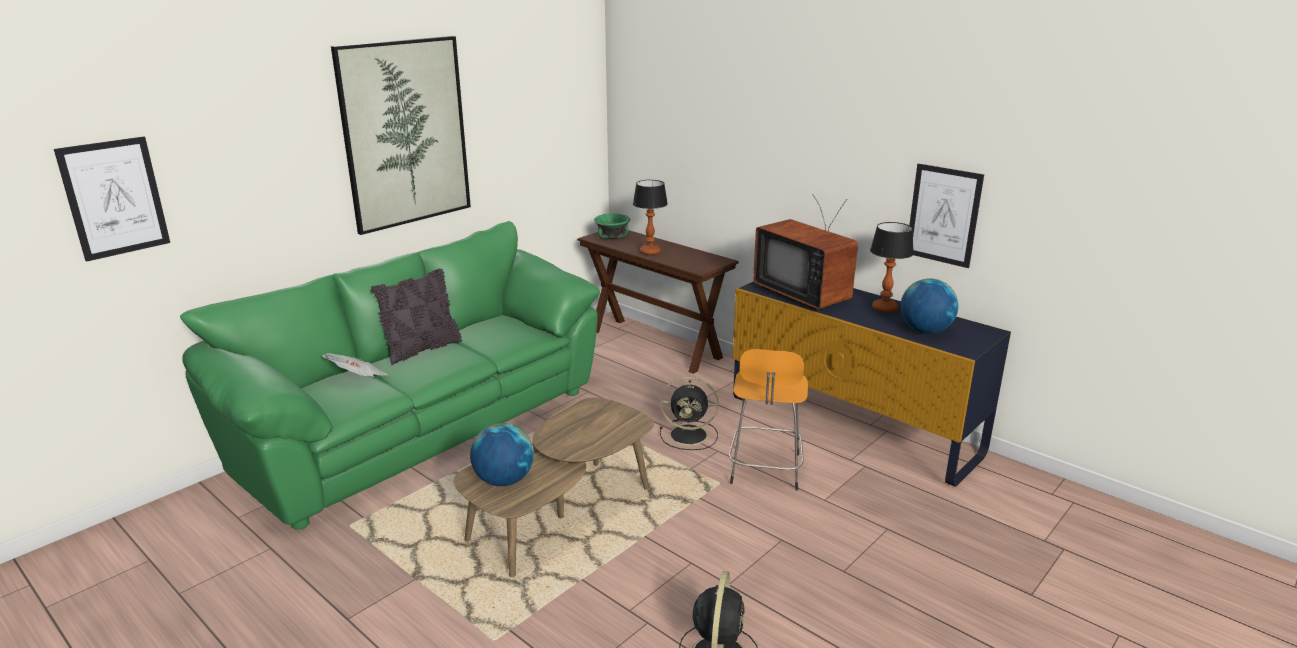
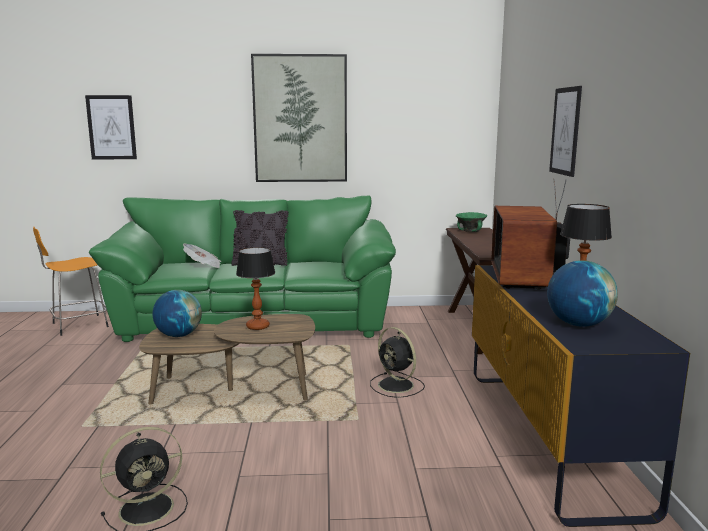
camera: 45 degrees right, 10 degrees down
(650, 252) = (475, 241): table lamp -> table lamp (257, 327)
(765, 470) = (407, 428): orange stool -> orange stool (77, 325)
(943, 215) = (653, 200): picture -> picture (565, 131)

